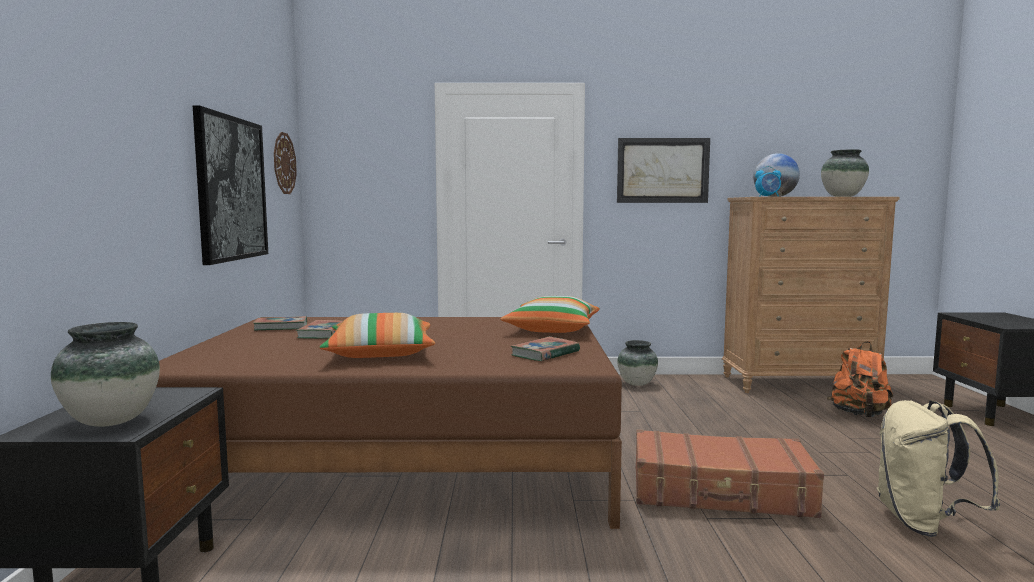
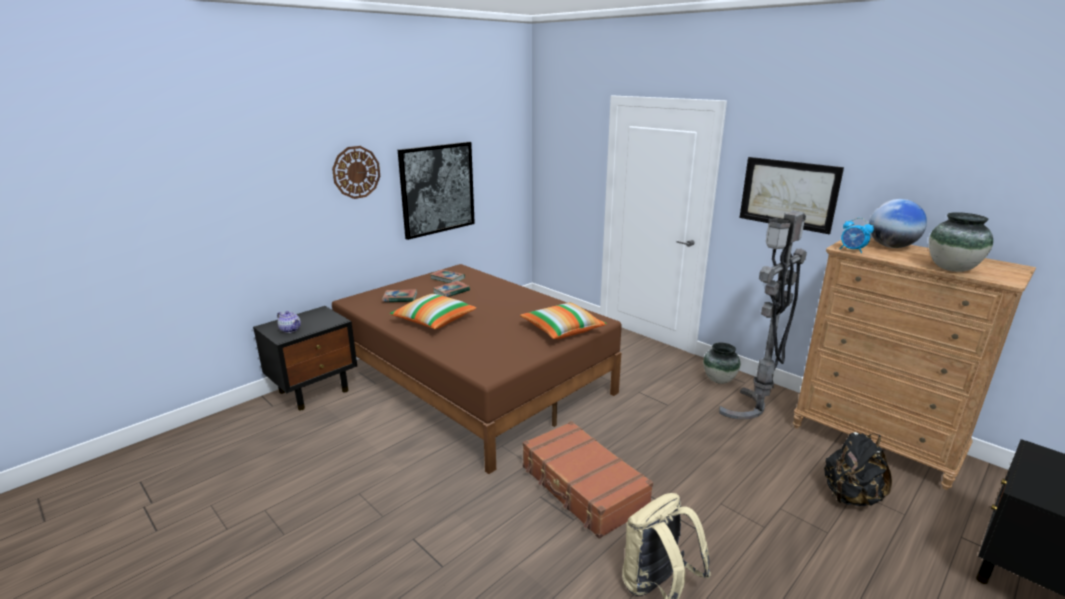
camera: 45 degrees right, 15 degrees up
(111, 421) = (290, 329): vase -> teapot
(284, 163) = (505, 157): wall clock -> wall clock (356, 172)
(545, 353) = (498, 353): book -> book (400, 298)
(702, 393) = (754, 411): none -> grey floor lamp
(859, 415) = (850, 497): orange backpack -> black backpack

